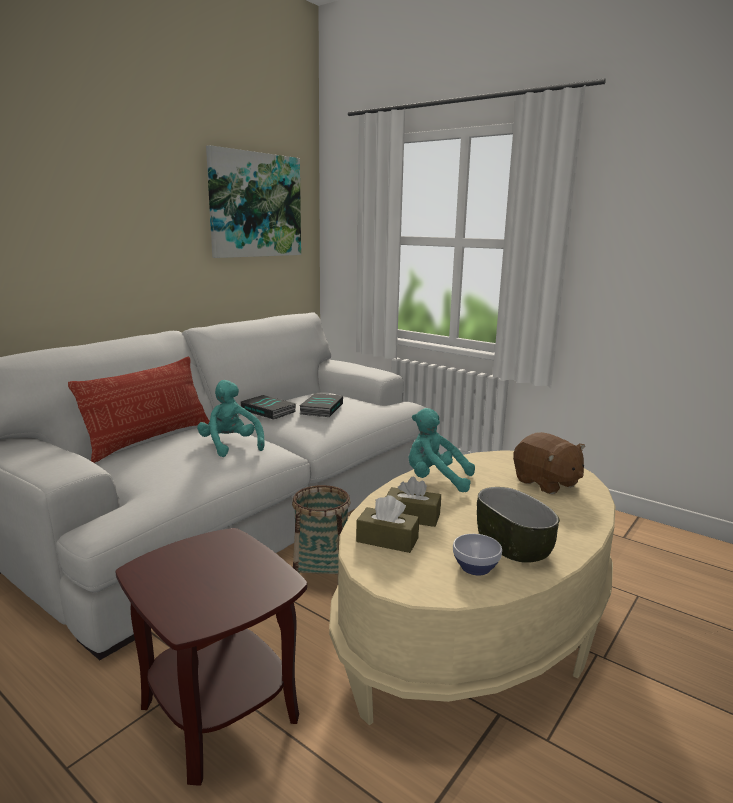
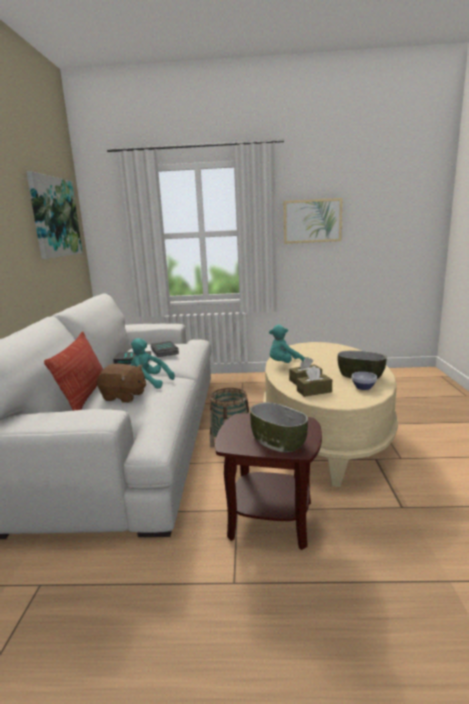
camera: 35 degrees left, 0 degrees up
(195, 594) = (278, 441): none -> bowl
(546, 483) = (329, 352): brown plush toy -> brown plush toy (124, 396)
(648, 233) = (312, 221): none -> picture

